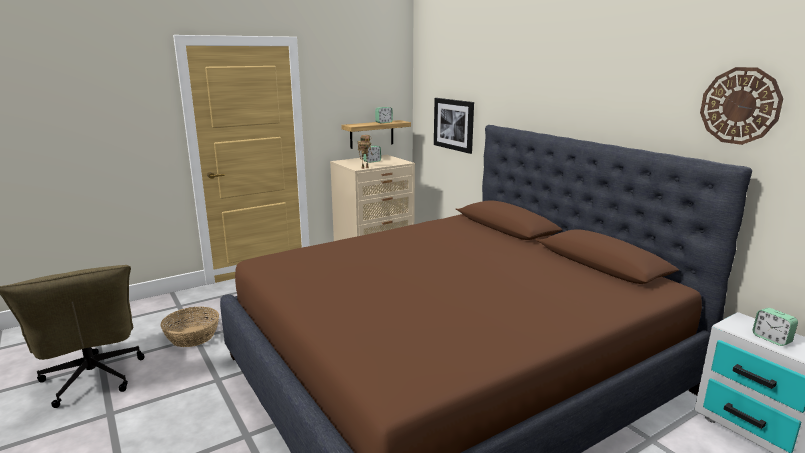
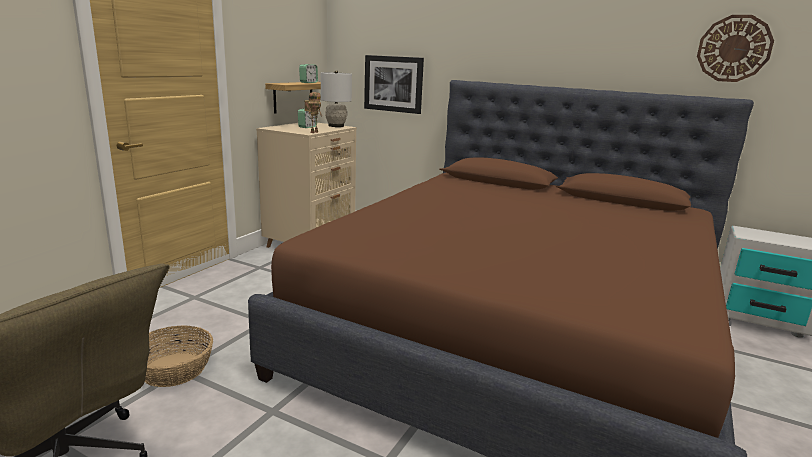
camera: 30 degrees left, 0 degrees up
(399, 161) = (336, 126): none -> white table lamp
(771, 339) = (780, 239): alarm clock -> none

